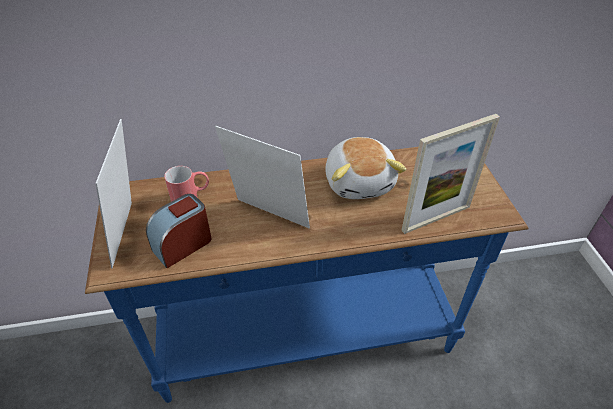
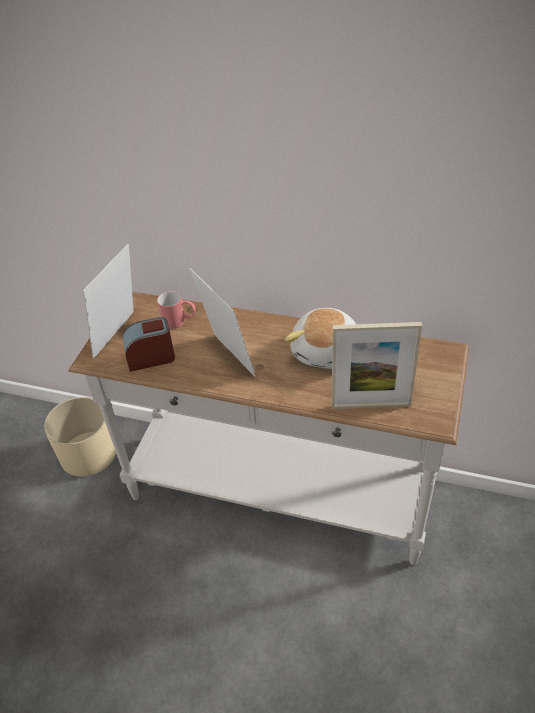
camera: 30 degrees right, 0 degrees up
(93, 375) = (88, 454): none -> beige planter
(306, 341) = (278, 497): blue console table -> white console table

